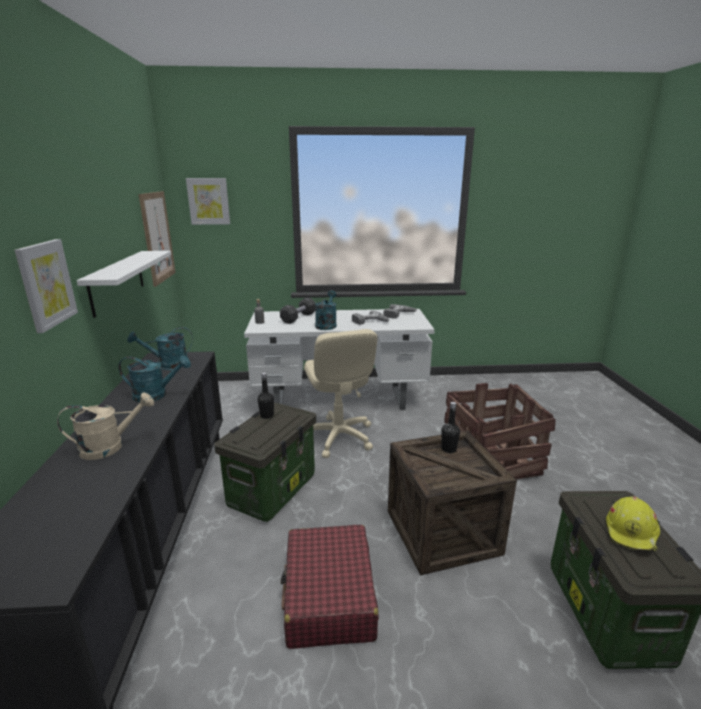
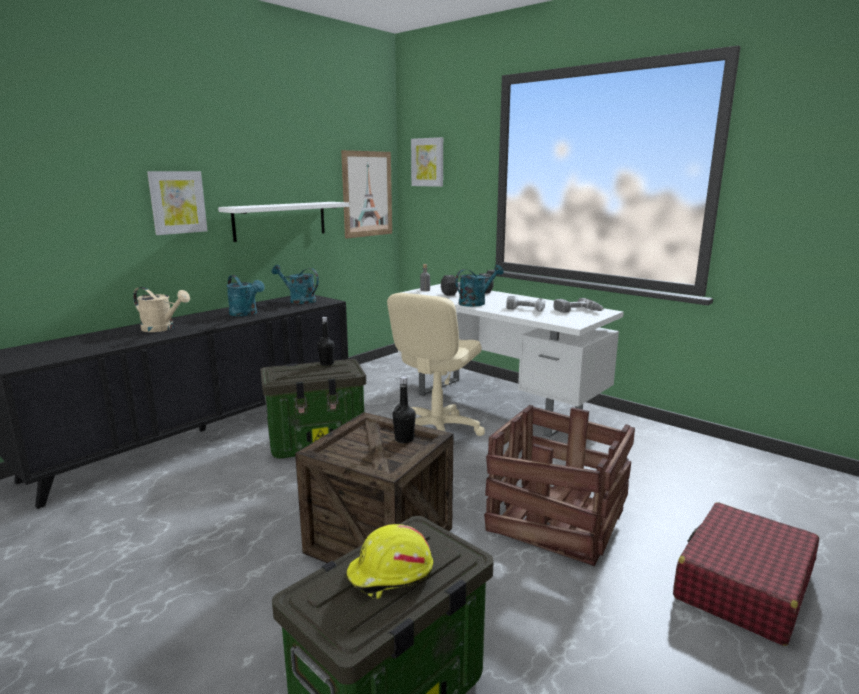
camera: 45 degrees right, 5 degrees down
(329, 596) = (227, 521): red suitcase -> red suitcase (742, 586)

